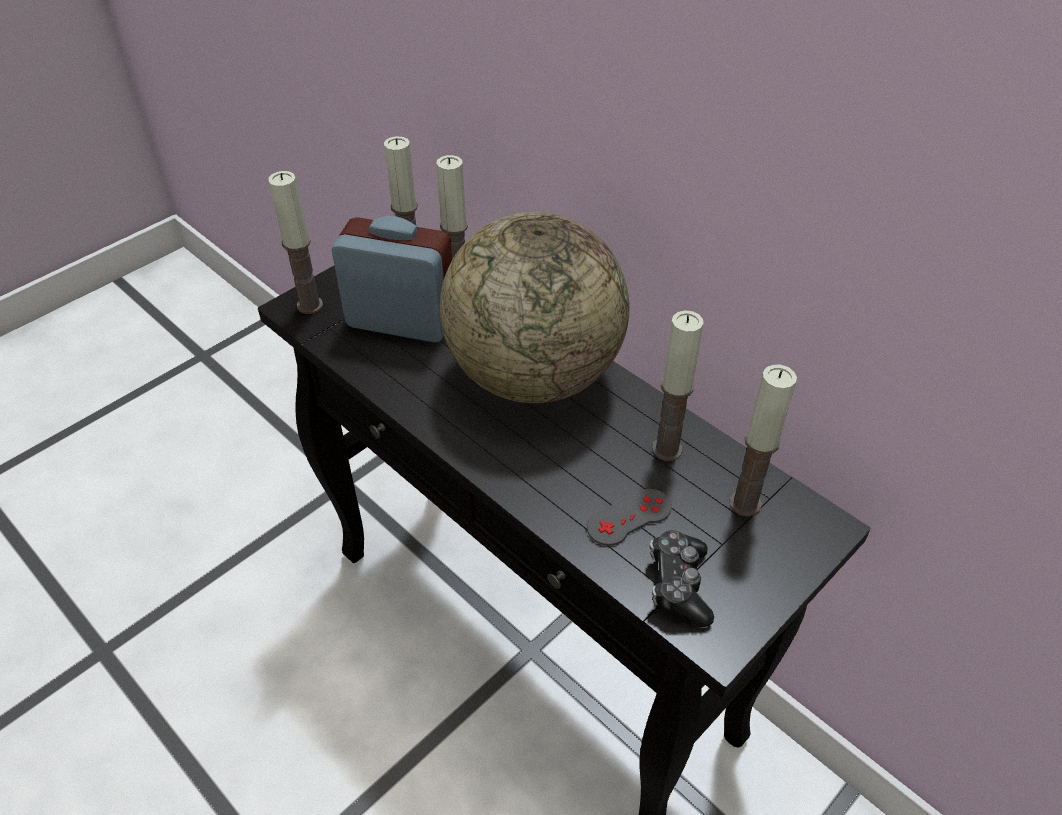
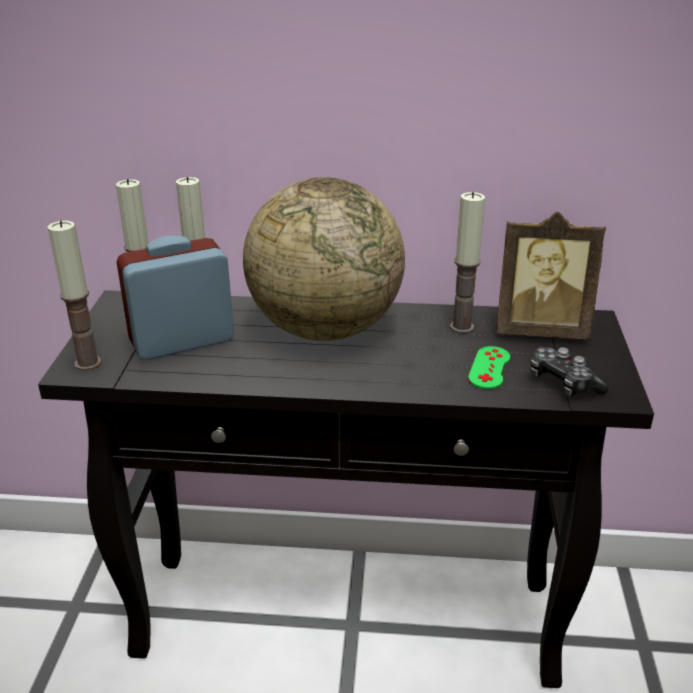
camera: 40 degrees left, 15 degrees down
(629, 517) = (489, 368): grey game controller -> green game controller
(745, 503) = (540, 330): candle -> picture frame

